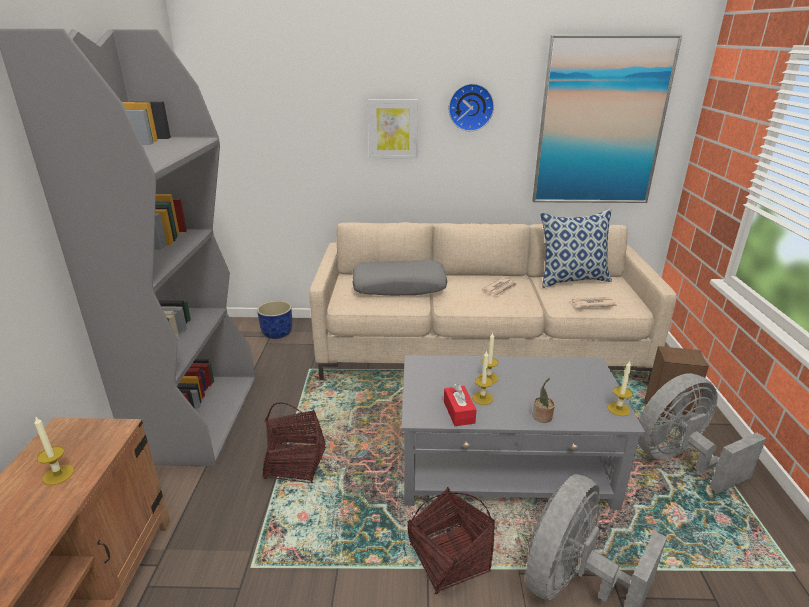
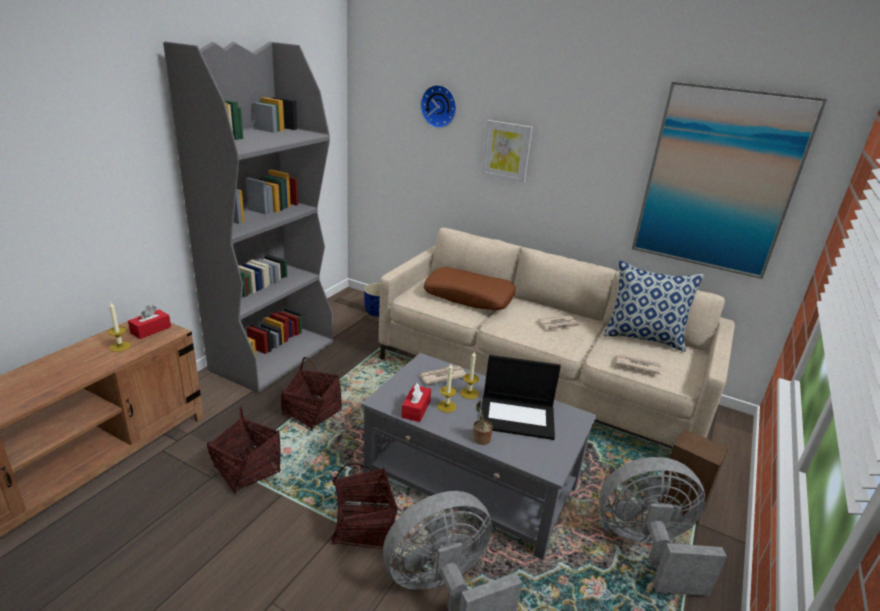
camera: 25 degrees right, 0 degrees up
(83, 437) = (151, 330): none -> red tissue box
(275, 559) = (247, 470): none -> basket
(399, 287) = (469, 297): grey pillow -> brown pillow
(448, 371) = (442, 376): none -> newspaper
(470, 107) = (581, 142): wall clock -> wall clock (439, 106)
(549, 384) = (517, 417): none -> laptop
(618, 409) = (558, 460): candle -> none

